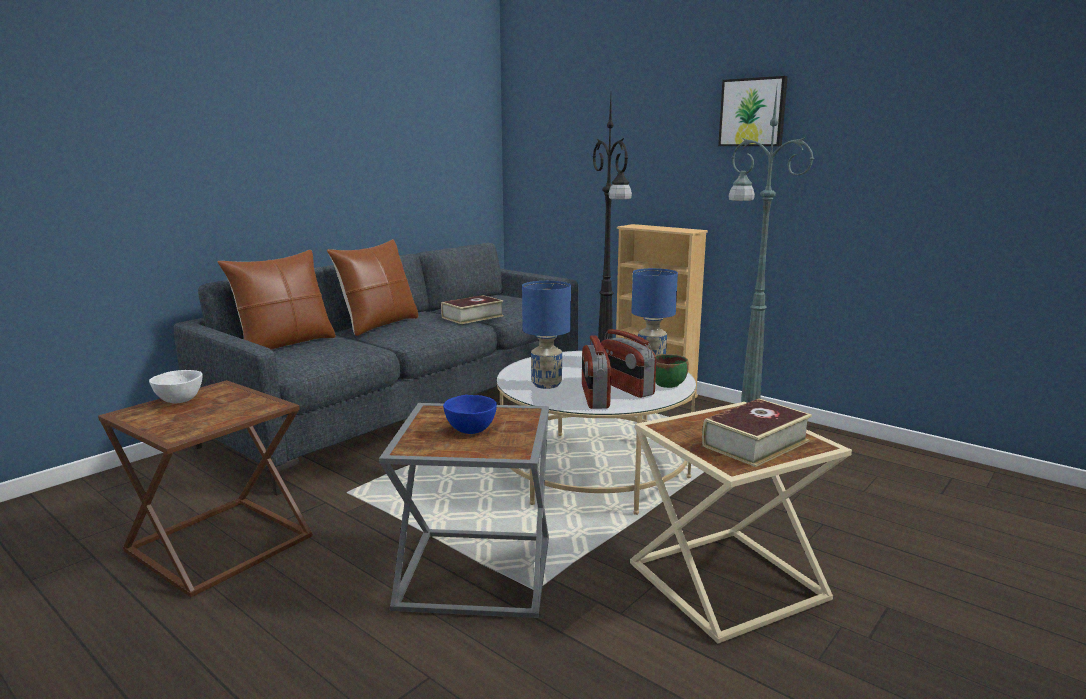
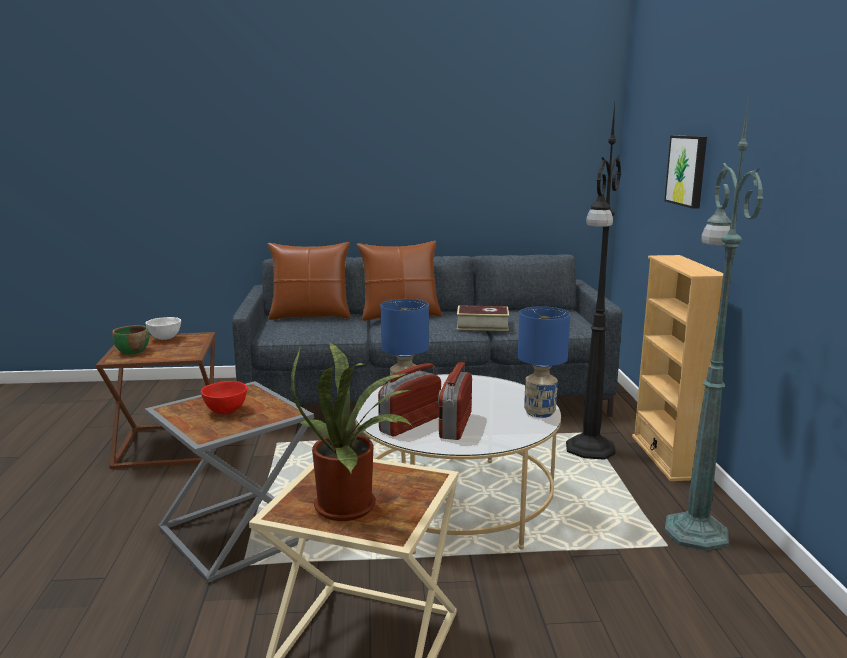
camera: 45 degrees right, 0 degrees up
(470, 430) = (226, 411): blue bowl -> red bowl
(667, 384) = (498, 436): green bowl -> green bowl (132, 351)
(753, 112) = (783, 128): picture -> picture (688, 170)
(755, 443) = (352, 506): book -> potted plant

